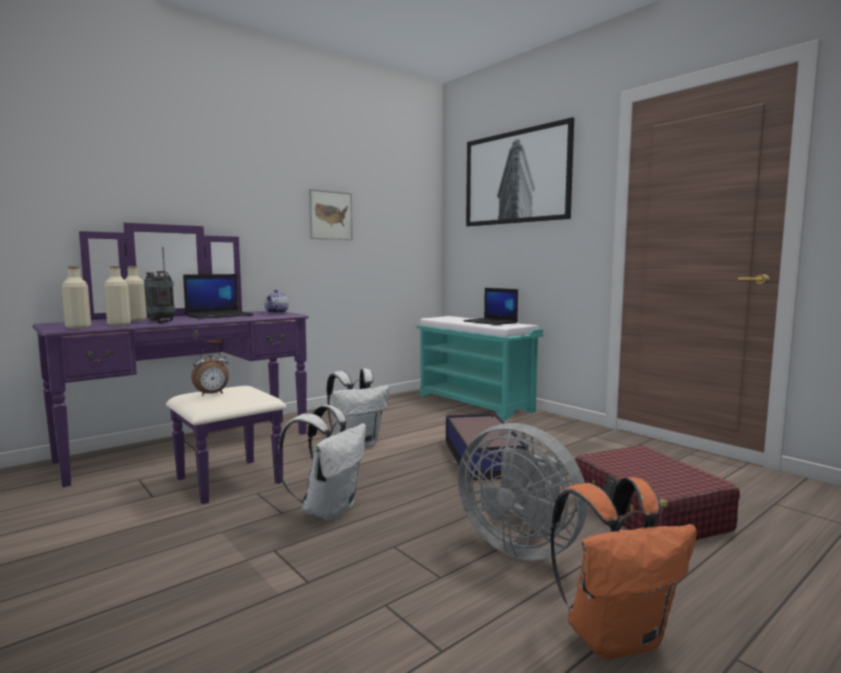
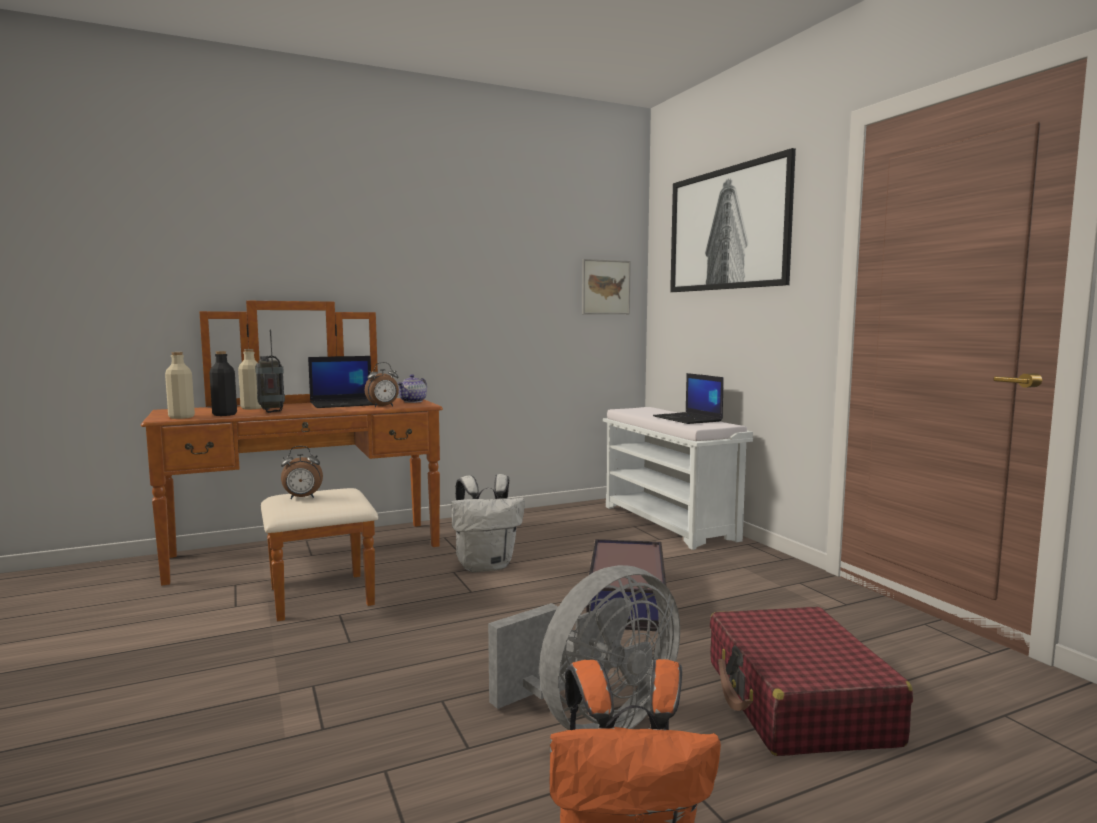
camera: 15 degrees right, 0 degrees up
(119, 325) = (224, 414): beige bottle -> black bottle
(198, 453) = (311, 560): purple dresser -> brown dresser
(258, 316) = (383, 406): none -> alarm clock
(328, 510) = (400, 645): white backpack -> none
(330, 215) = (493, 283): picture -> picture (605, 287)
(476, 403) = (670, 523): turquoise bench -> white bench
(521, 545) = (592, 722): grey fan -> grey fan turned 90 degrees counterclockwise

